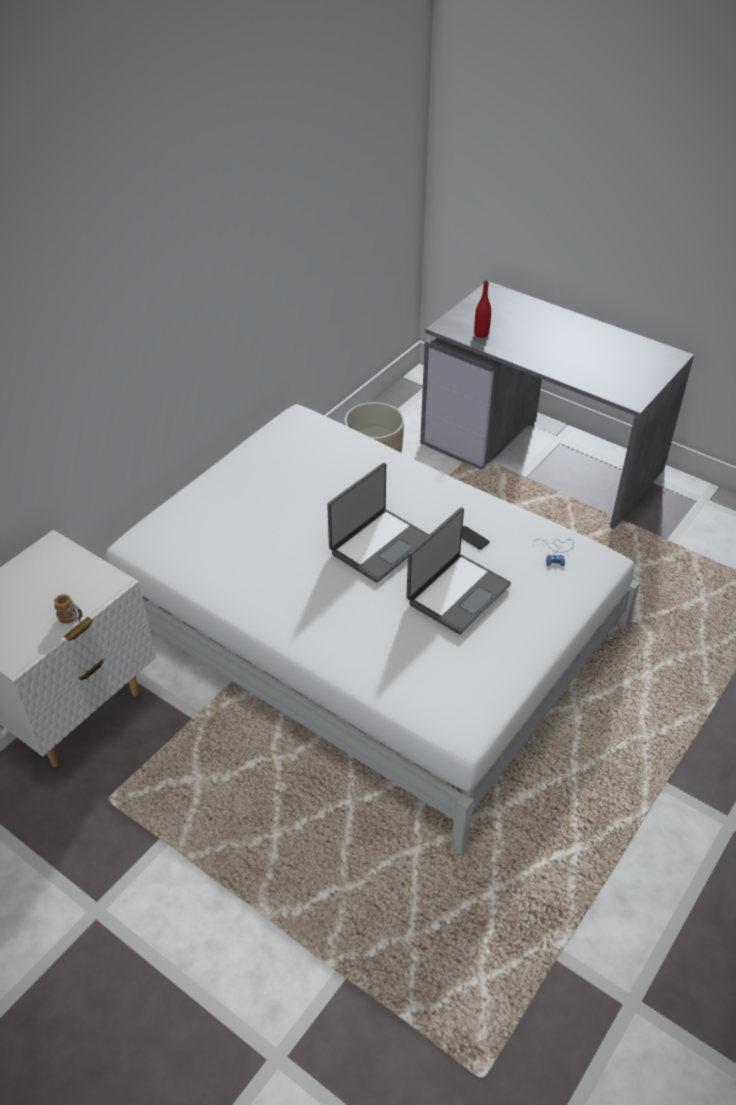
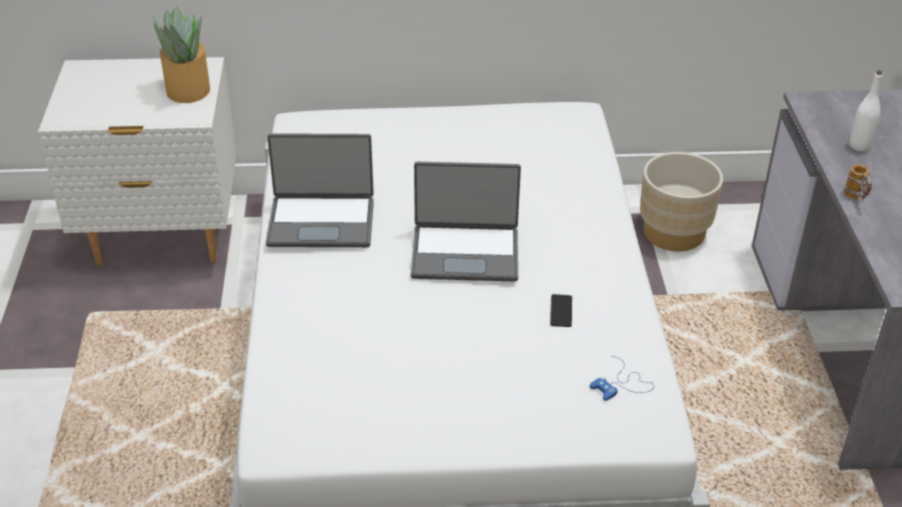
camera: 50 degrees right, 5 degrees down
(73, 570) = (187, 91): none -> potted plant
(73, 621) = (130, 121): mug -> mug (856, 199)
(457, 593) = (463, 340): laptop -> laptop (321, 222)
(481, 334) = (838, 129): red bottle -> none
(504, 337) = (859, 146): none -> white bottle

